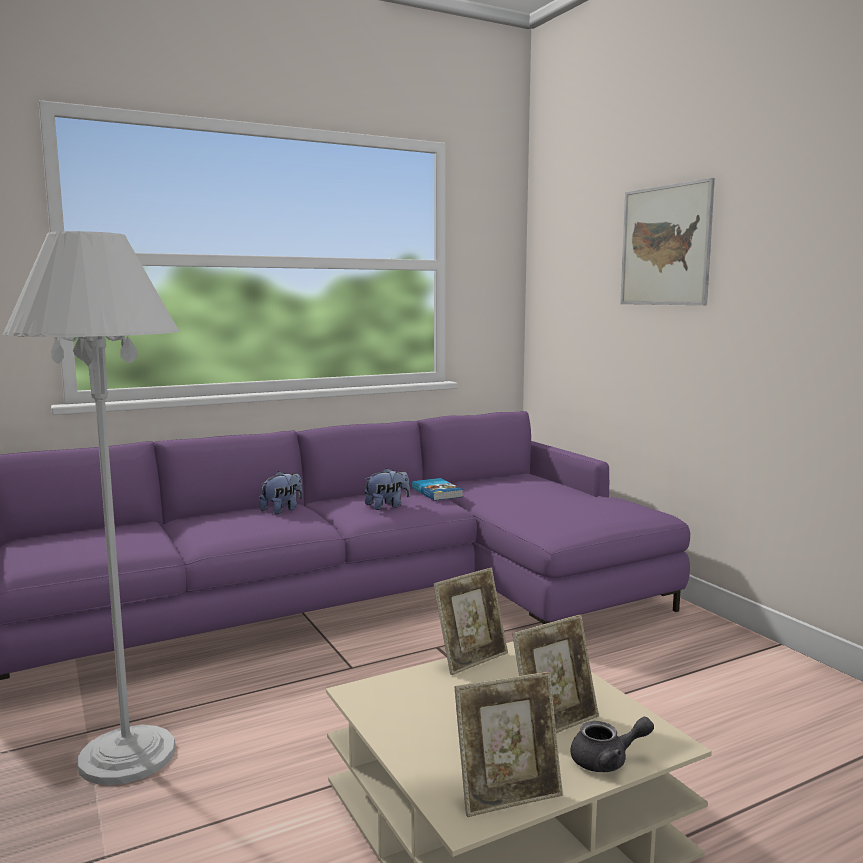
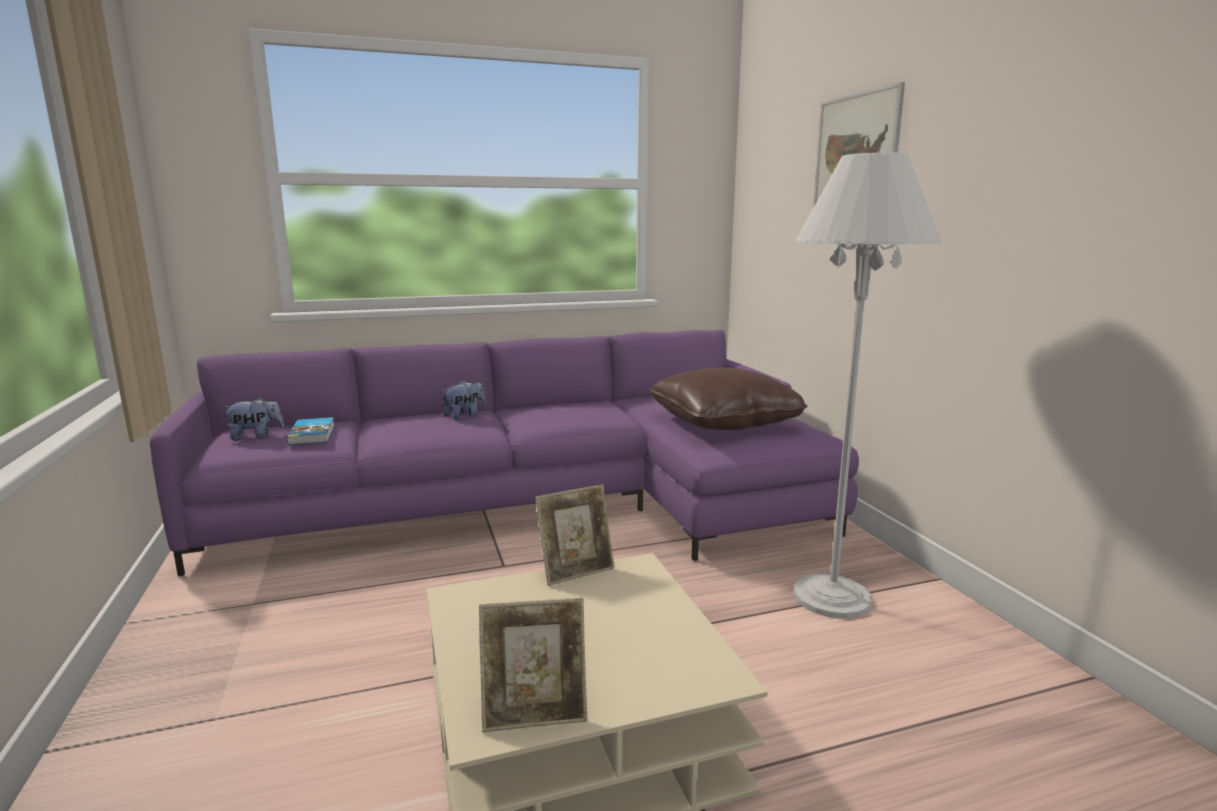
camera: 10 degrees right, 5 degrees up
(127, 756) = (276, 629): white floor lamp -> white floor lamp (832, 597)
(387, 506) = (561, 417): plush toy -> plush toy (255, 436)
(437, 492) = (617, 406): book -> book (313, 434)
(553, 503) = (724, 422): none -> brown pillow
(555, 721) = (622, 643): picture frame -> none
(607, 761) = (652, 690): grey teapot -> none

